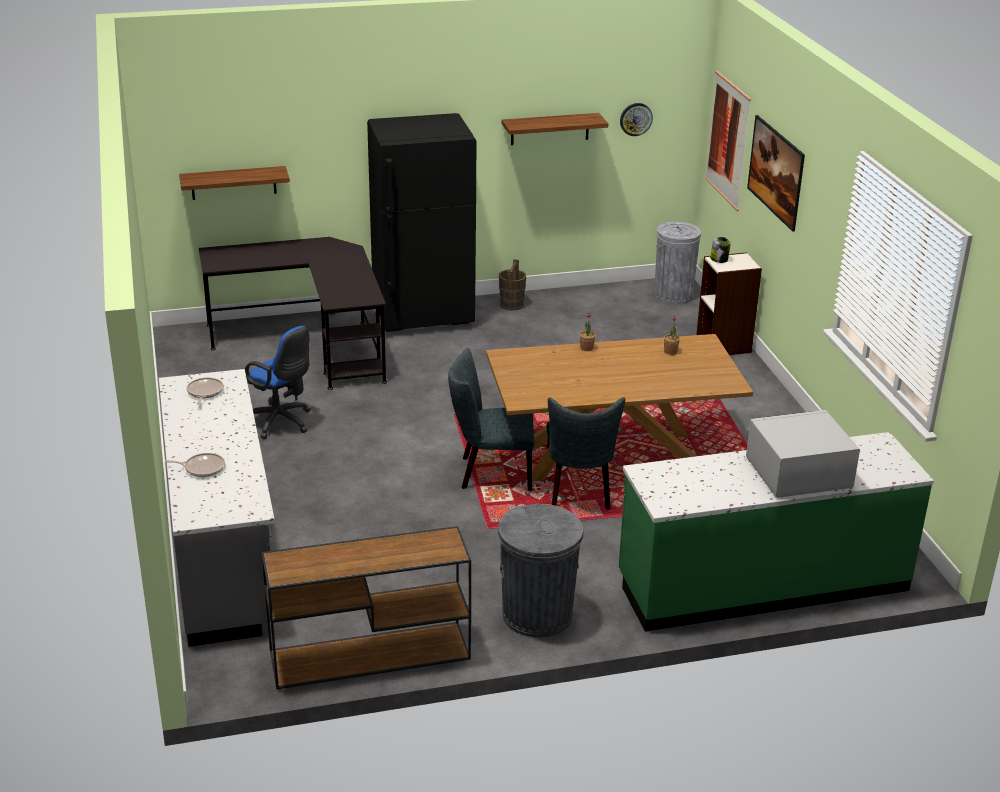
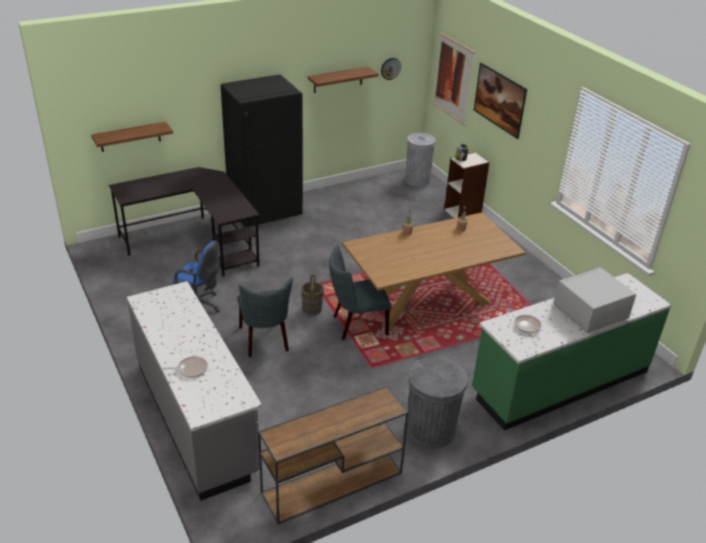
camera: 15 degrees left, 5 degrees up
(204, 392) = (166, 304): frying pan -> frying pan (527, 327)
(511, 305) = (319, 198): brown bucket -> brown bucket (312, 309)
(579, 493) = (419, 332): grey chair -> grey chair (265, 341)

